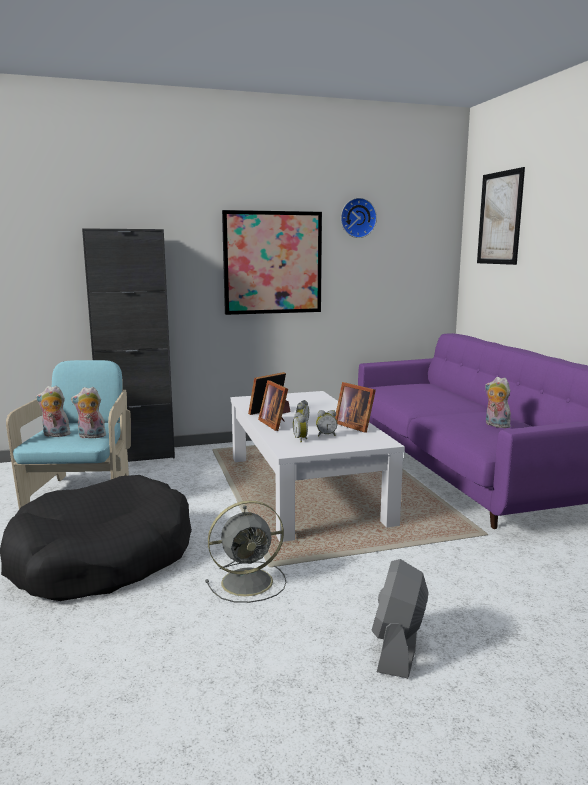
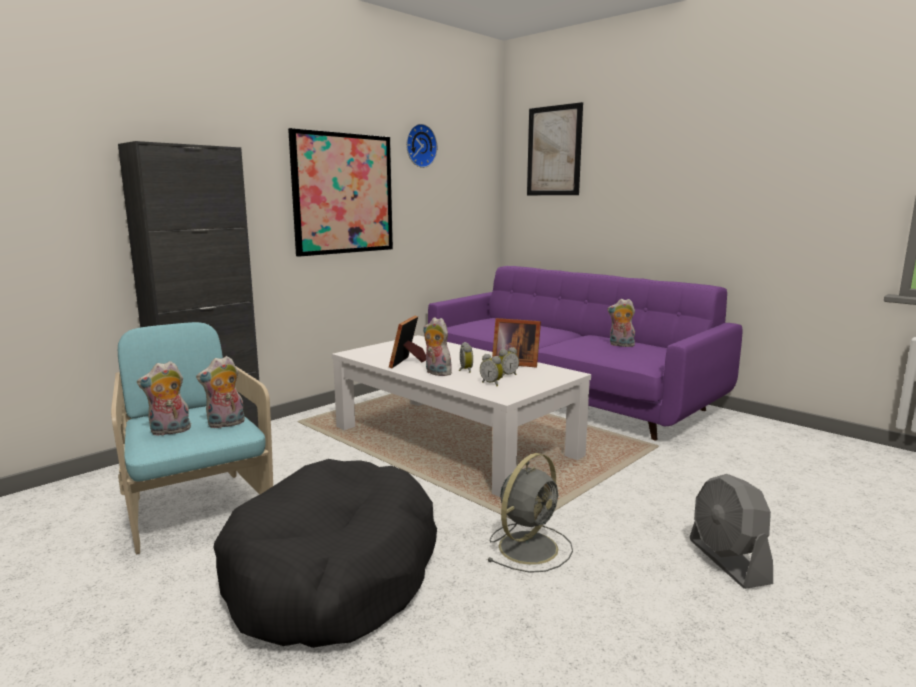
camera: 30 degrees left, 0 degrees up
(275, 424) = (436, 373): picture frame -> plush toy

